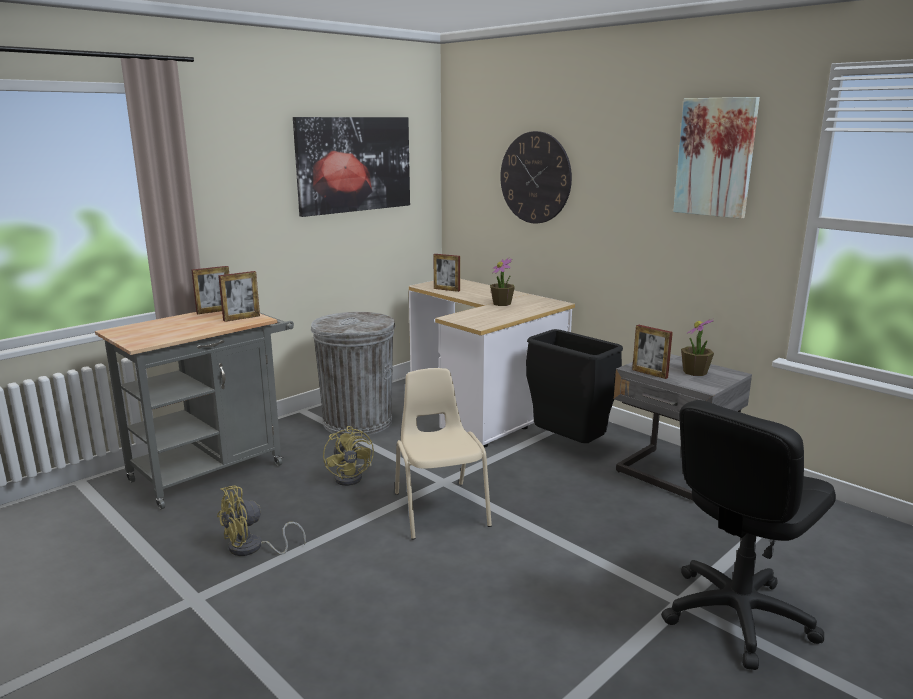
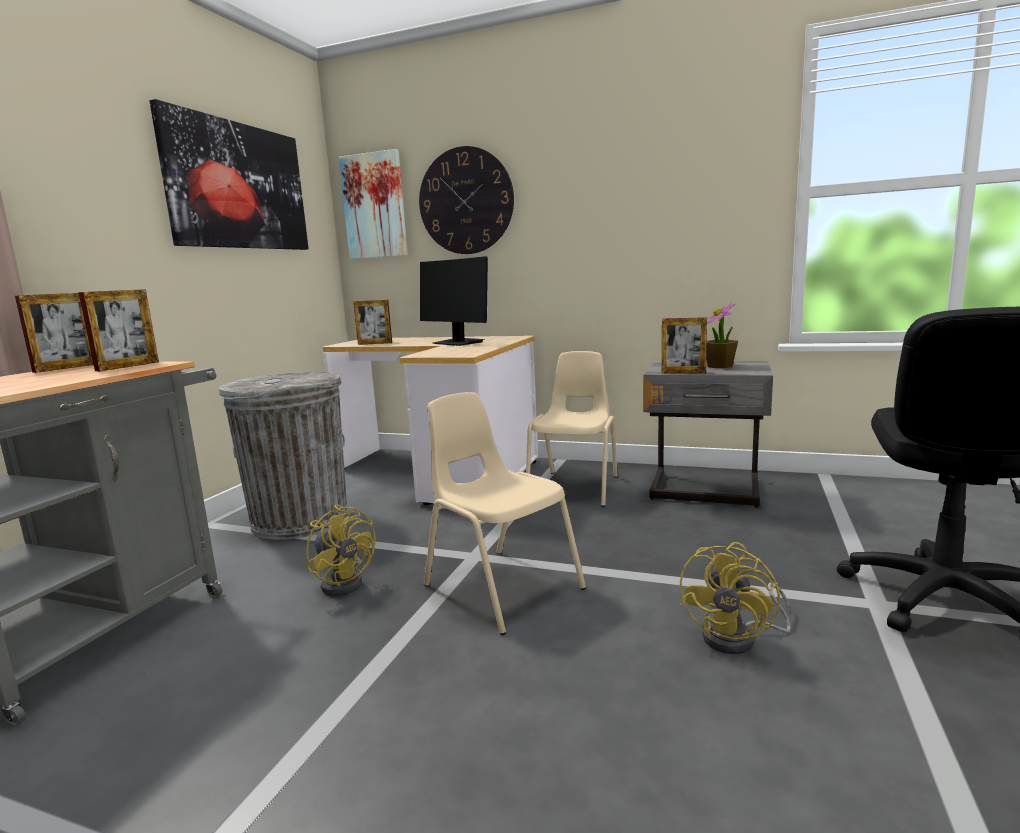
camera: 25 degrees left, 5 degrees down
(252, 548) = (251, 734): yellow fan -> yellow fan (739, 638)
(502, 303) = (458, 343): potted plant -> monitor
(569, 445) = (575, 487): black trash can -> beige chair
(715, 157) = (687, 143): picture -> picture (374, 206)

